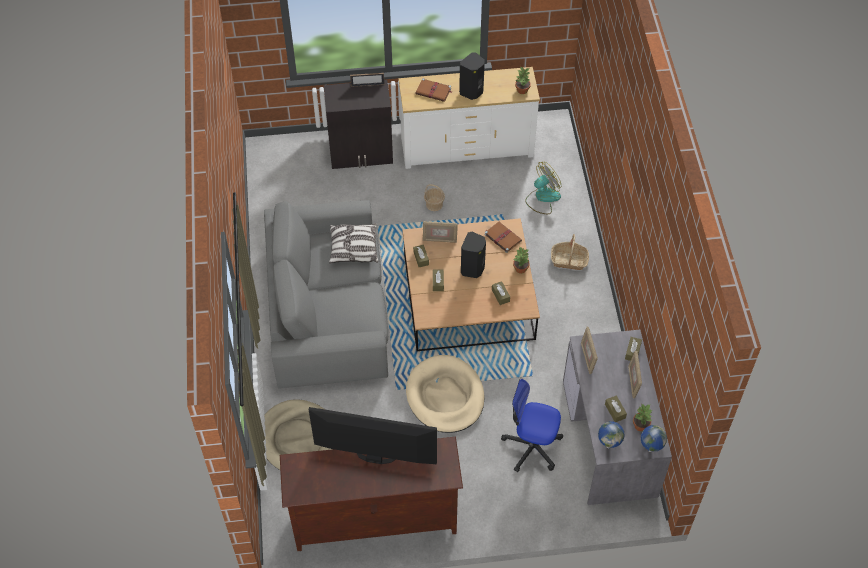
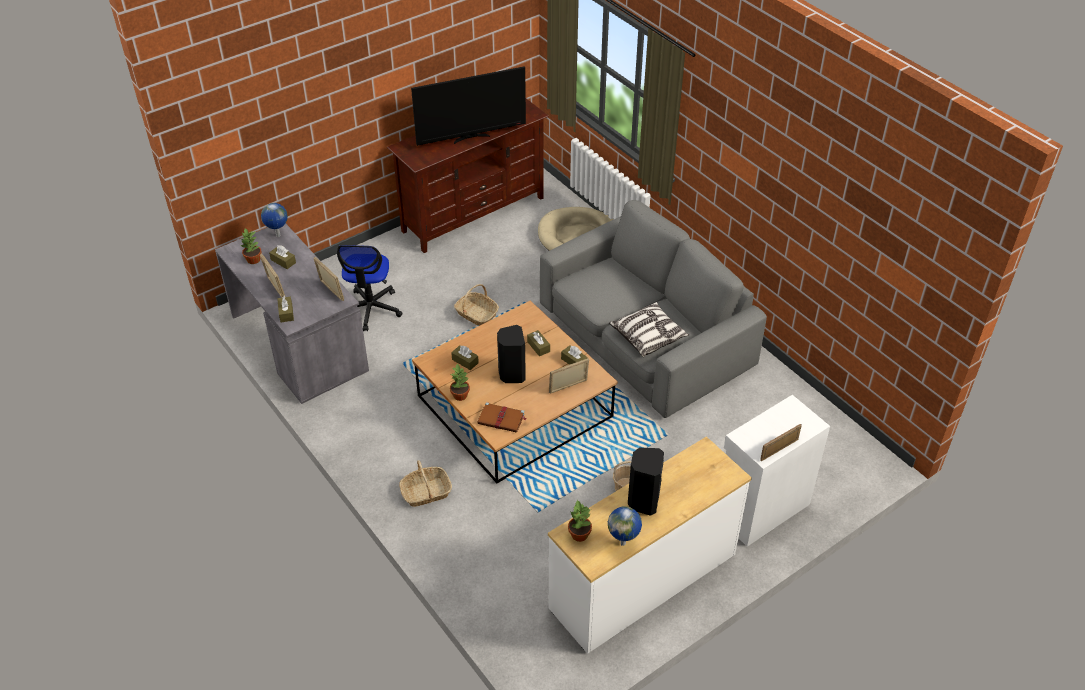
camera: 150 degrees right, 10 degrees down
(361, 154) = (760, 509): black cabinet -> white cabinet
(434, 91) = (691, 479): brown book -> none
(445, 396) = (476, 314): beige dog bed -> basket
(532, 446) = (370, 309): office chair -> office chair turned 105 degrees clockwise
(542, 198) = (502, 556): fan -> none
(649, 449) = (238, 246): globe -> globe (623, 543)

